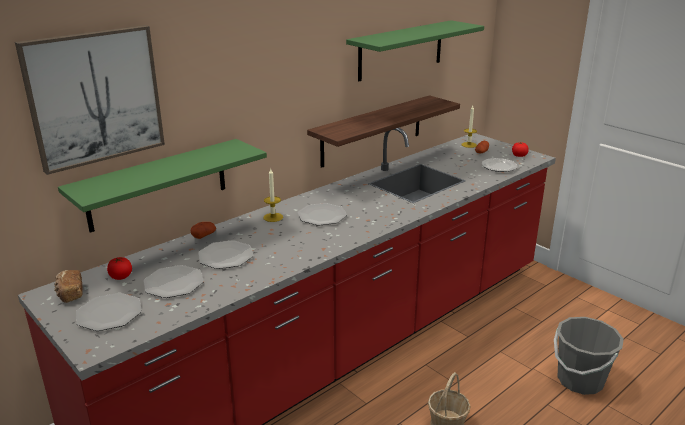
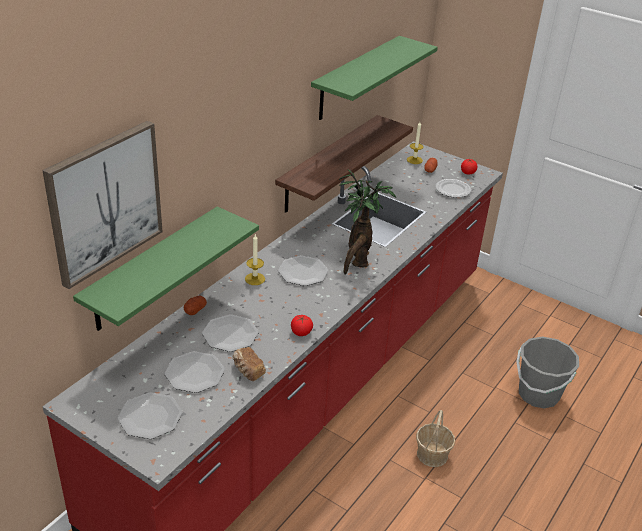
camera: 15 degrees left, 10 degrees up
(70, 294) = (97, 399): bread -> bread (247, 371)
(121, 276) = (137, 371): tomato -> tomato (301, 332)
(380, 212) = (357, 262): none -> potted plant

